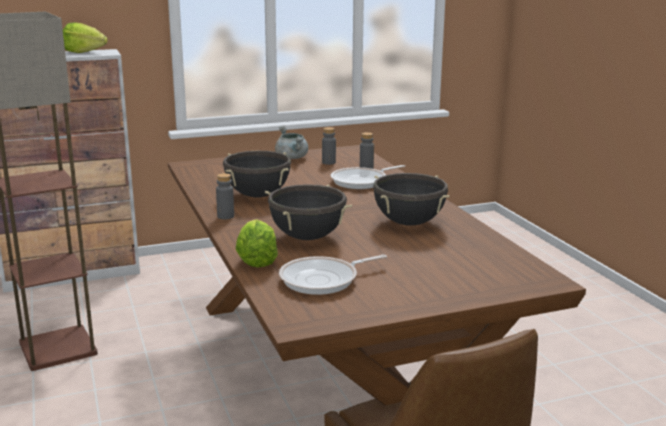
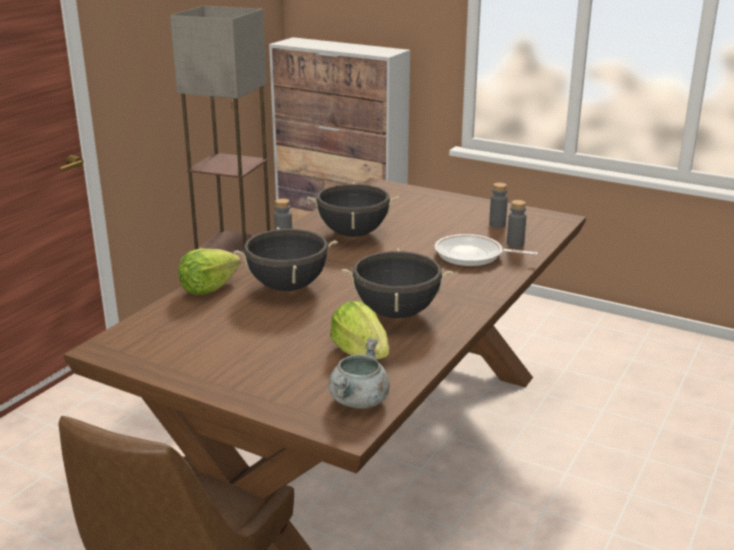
camera: 50 degrees right, 5 degrees up
(83, 52) = (372, 48): lettuce -> lettuce (361, 353)
(292, 158) = (478, 208): grey cooking pot -> grey cooking pot (359, 401)
(323, 280) = (203, 326): frying pan -> none

